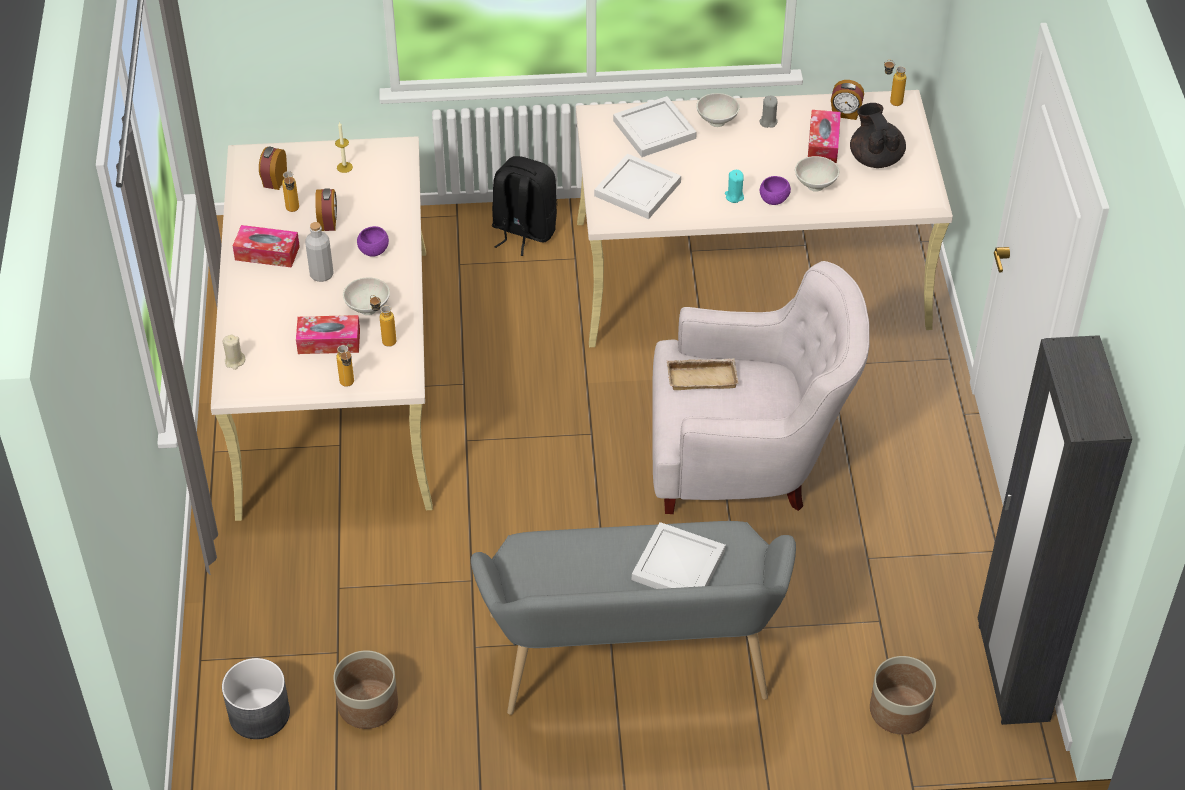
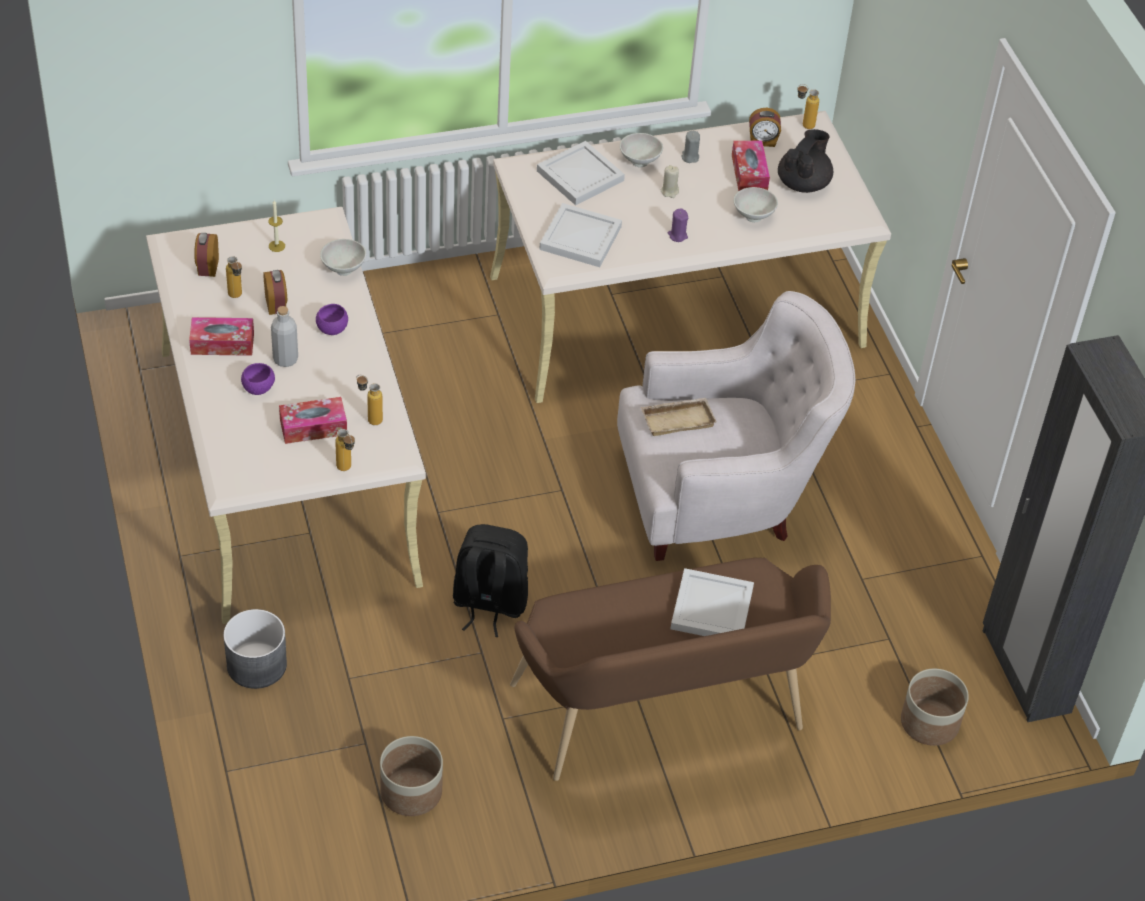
camera: 15 degrees left, 0 degrees up
(234, 361) = (221, 459): beige candle -> beige candle (669, 191)
(259, 713) = (303, 816): grey planter -> grey planter (257, 664)
(366, 309) = (342, 389): white bowl -> white bowl (342, 270)
(523, 231) = (438, 292): black backpack -> black backpack (489, 603)
(632, 667) = (664, 716): grey bench -> brown bench
(734, 196) = (677, 235): turquoise candle -> purple candle
(774, 199) = (717, 235): purple bowl -> purple bowl (258, 388)
(875, 158) = (803, 183): black teapot -> black teapot turned 60 degrees clockwise

